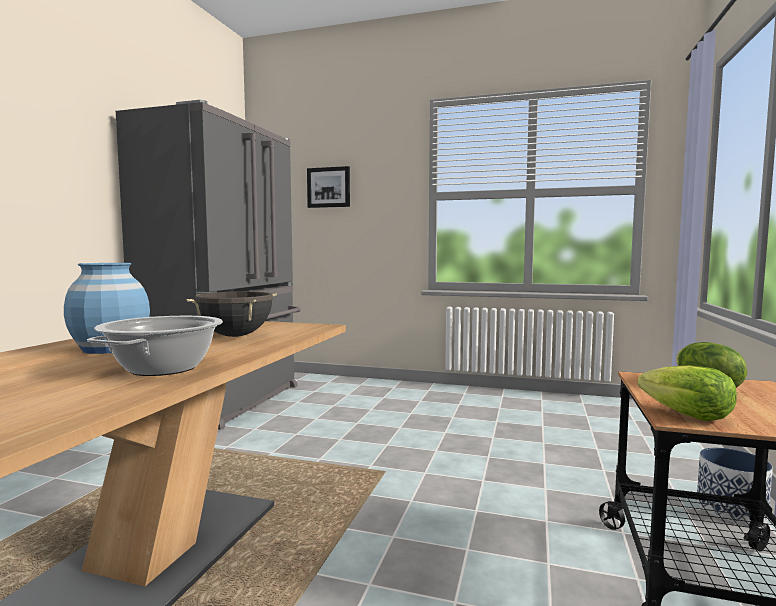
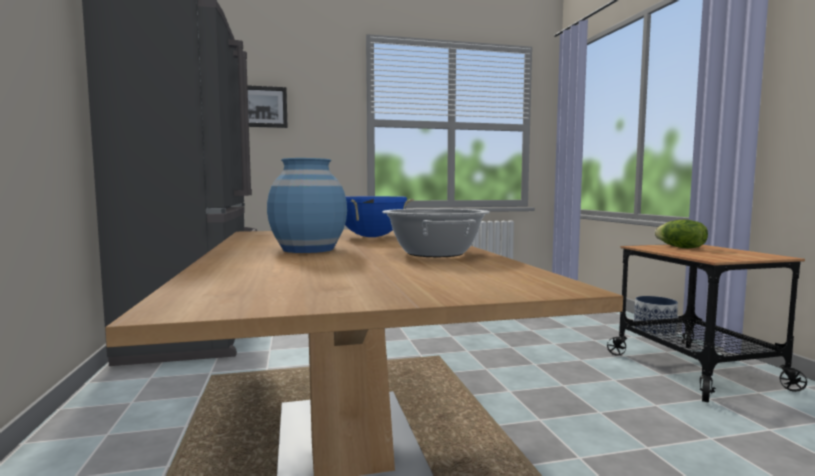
camera: 30 degrees left, 0 degrees up
(236, 336) = (372, 237): black cooking pot -> blue cooking pot
(687, 415) = (712, 257): lettuce -> none

